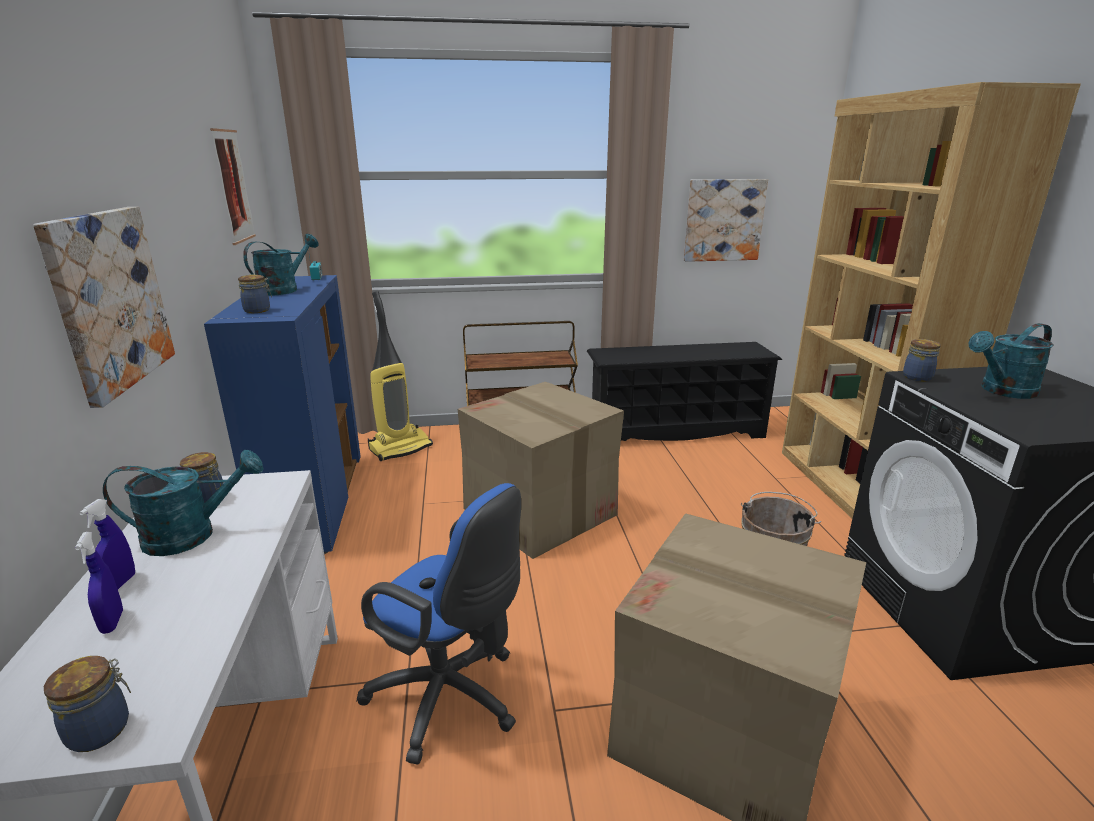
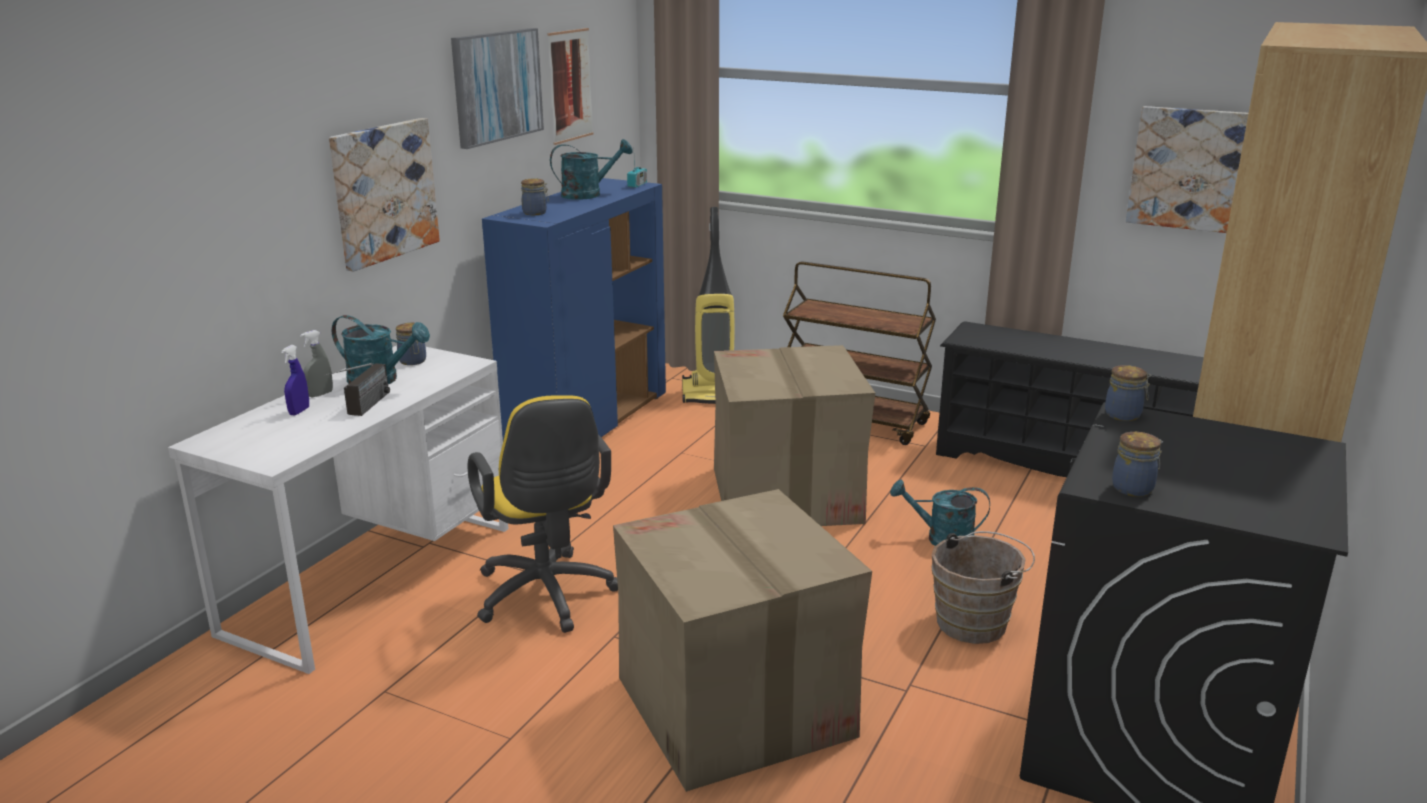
camera: 35 degrees right, 0 degrees up
(102, 729) = (254, 453): jar -> jar (1134, 488)
(120, 584) = (320, 394): blue spray bottle -> grey spray bottle
(184, 178) = (496, 86): none -> picture
(213, 585) = (362, 410): none -> radio
(451, 699) = (547, 598): blue office chair -> yellow office chair
(1002, 391) = (1191, 452): turquoise watering can -> turquoise watering can (941, 539)

